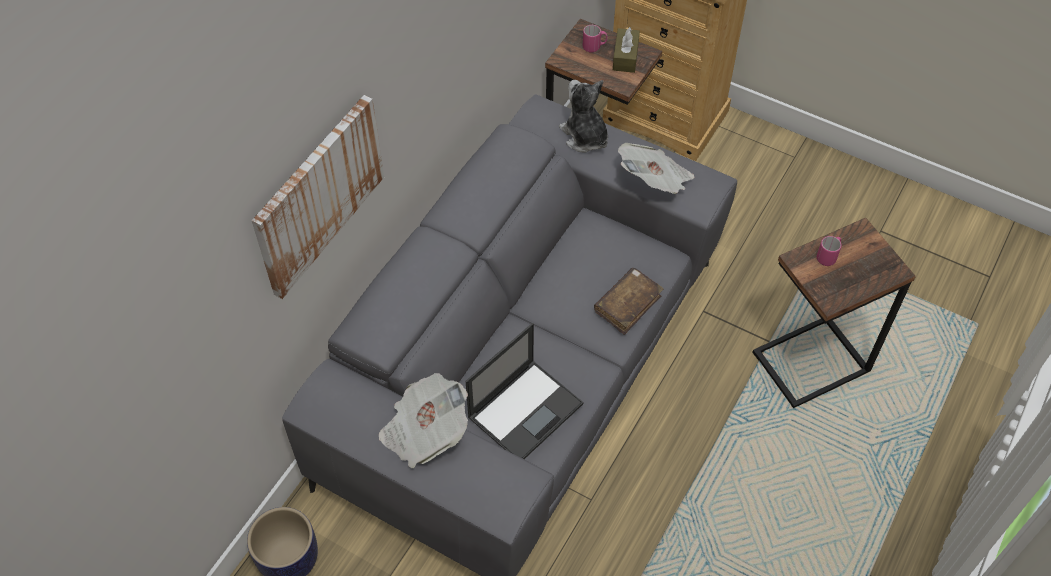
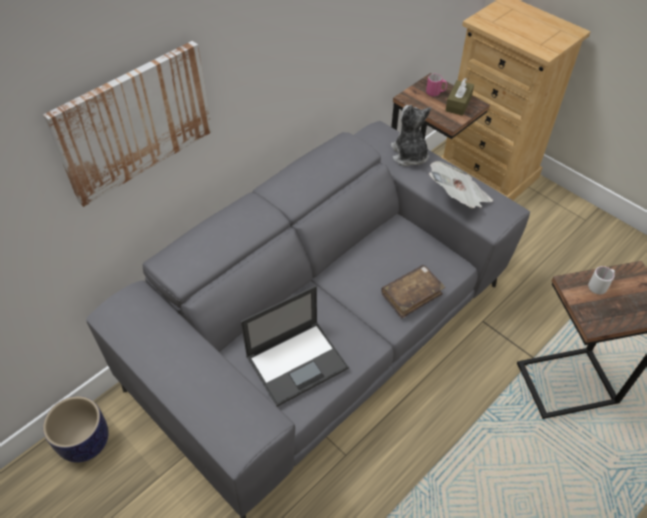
camera: 15 degrees right, 5 degrees down
(424, 432) = (194, 357): newspaper -> none
(828, 256) = (599, 286): pink mug -> white mug

